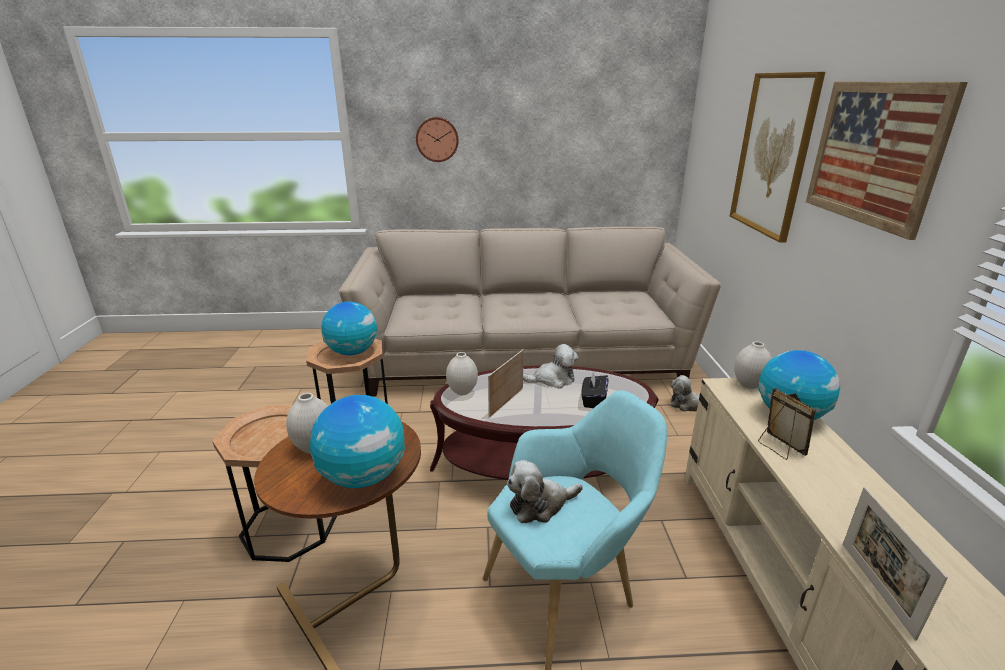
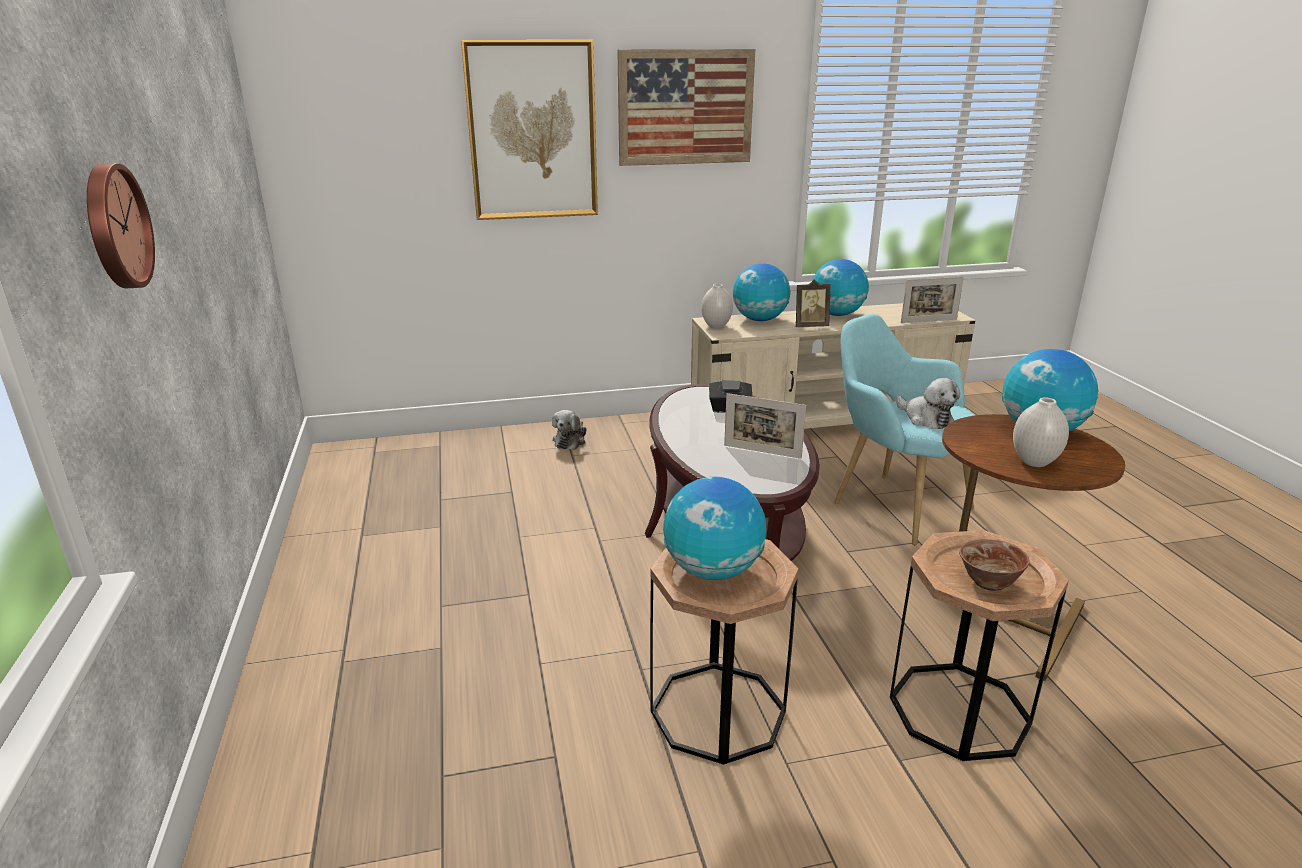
camera: 100 degrees left, 0 degrees up
(262, 433) = (988, 582): none -> bowl
(462, 391) = (753, 480): white vase -> none
(525, 359) = (440, 558): beige sofa -> none
(553, 379) = (693, 430): plush toy -> none
(779, 447) = (810, 326): picture frame -> picture frame turned 150 degrees counterclockwise
(854, 484) = (836, 314): none -> globe

